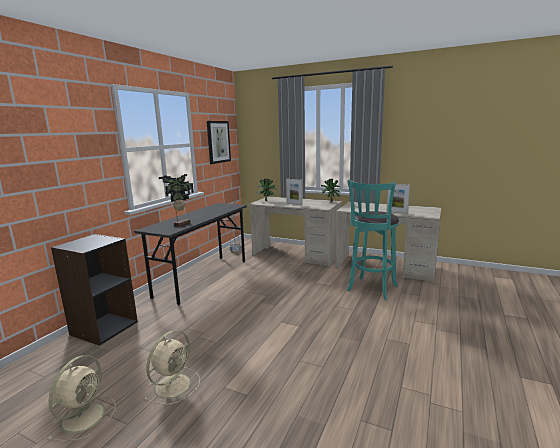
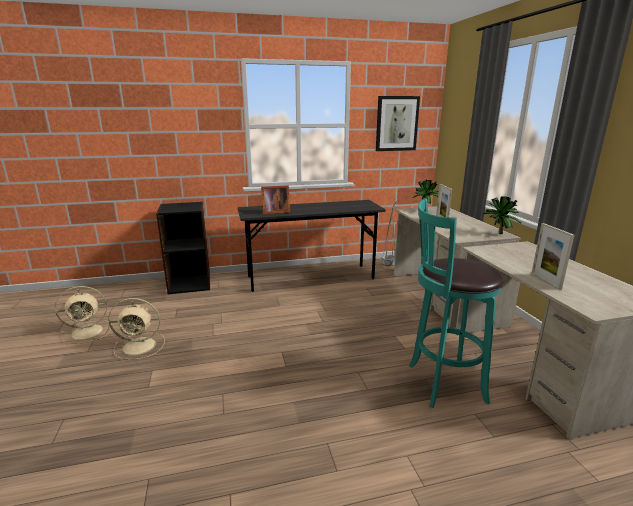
camera: 50 degrees right, 5 degrees up
(181, 225) = (274, 212): potted plant -> picture frame

